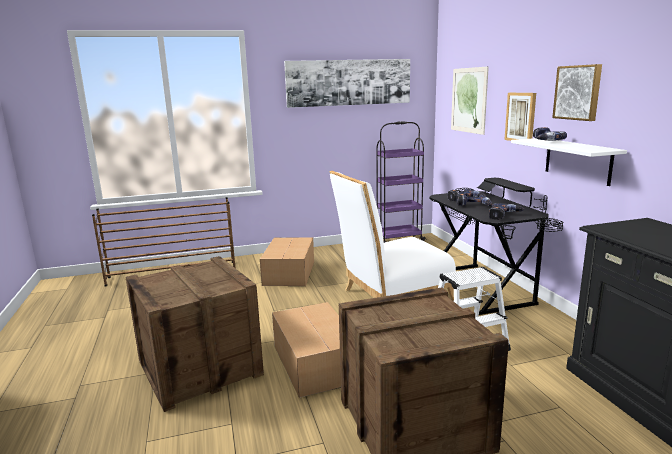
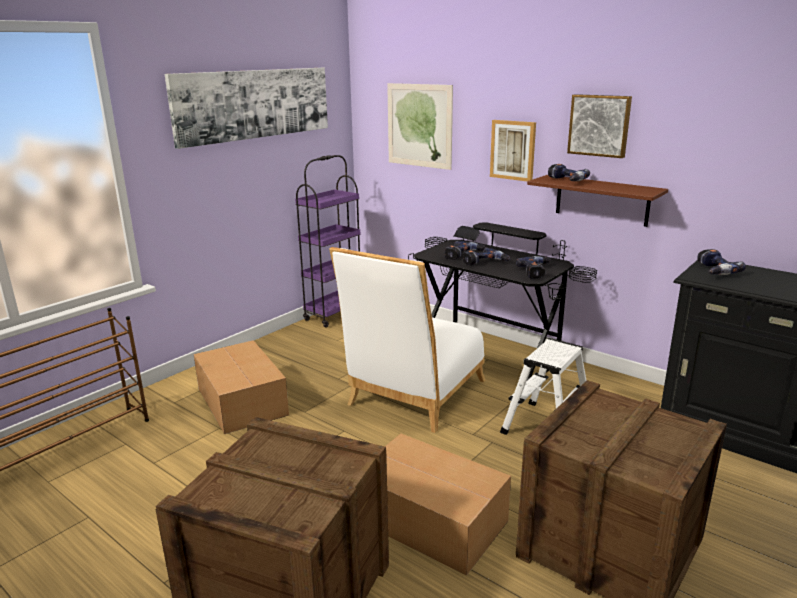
camera: 35 degrees left, 5 degrees up
(577, 160) = (602, 200): white shelf -> brown shelf
(634, 227) = (713, 271): none -> power drill

